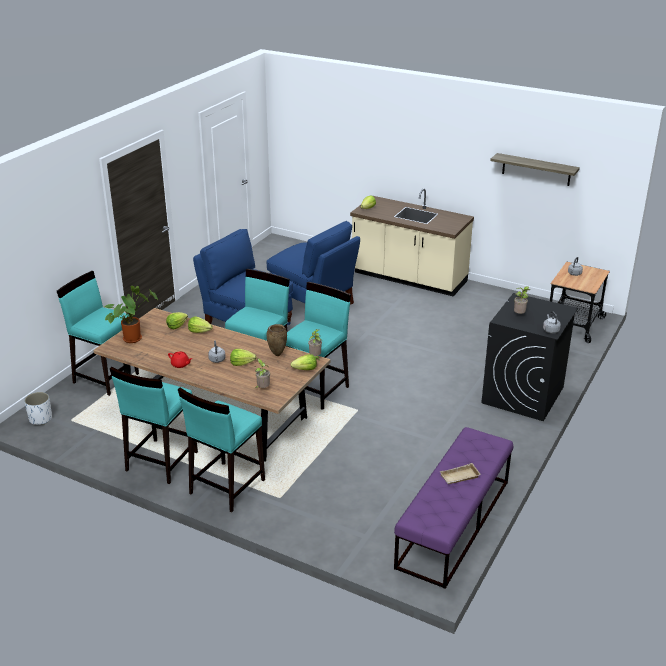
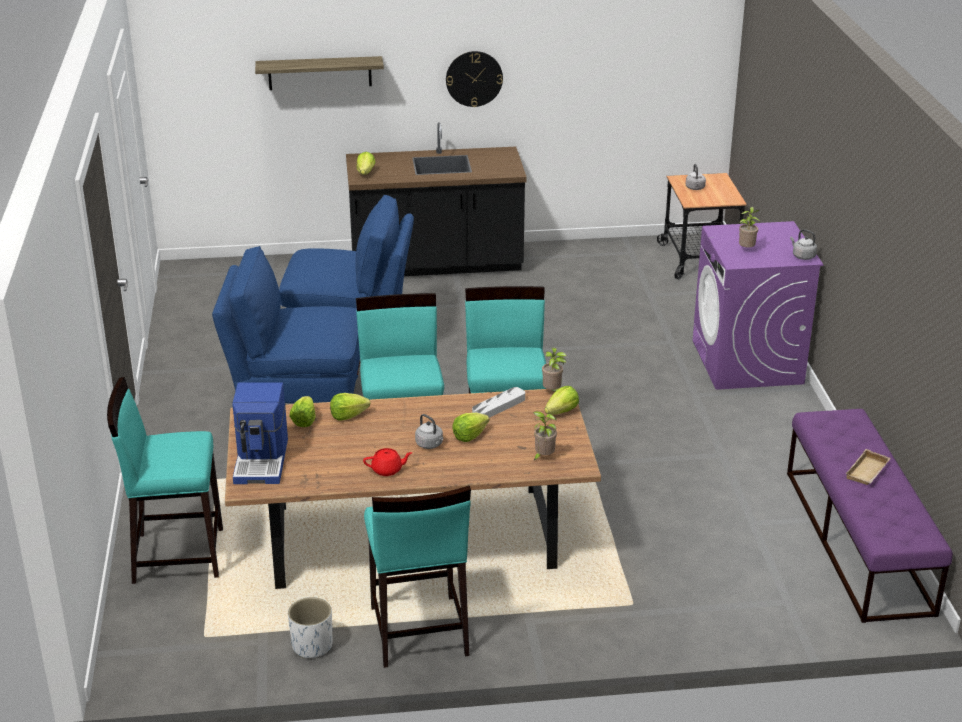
camera: 35 degrees left, 0 degrees up
(40, 419) = (151, 656): white planter -> white planter (312, 646)
(133, 337) = (262, 460): potted plant -> coffee machine
(226, 487) = (549, 623): turquoise stool -> none
(277, 354) = (498, 407): brown vase -> grey tray
(408, 278) = (436, 264): beige counter -> black counter
(452, 165) = (474, 78): none -> wall clock
(523, 395) = (747, 362): black washing machine -> purple washing machine
(536, 169) = (603, 57): shelf -> shelf (320, 73)

